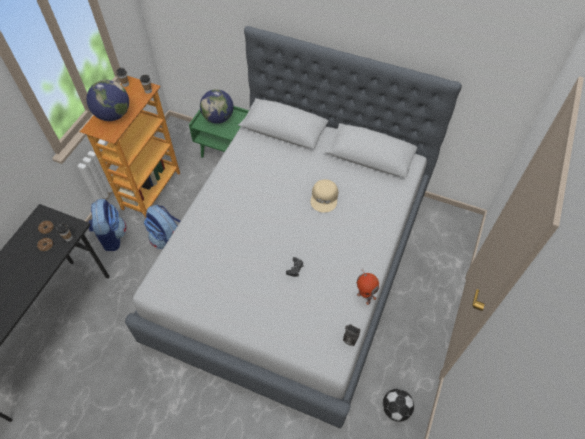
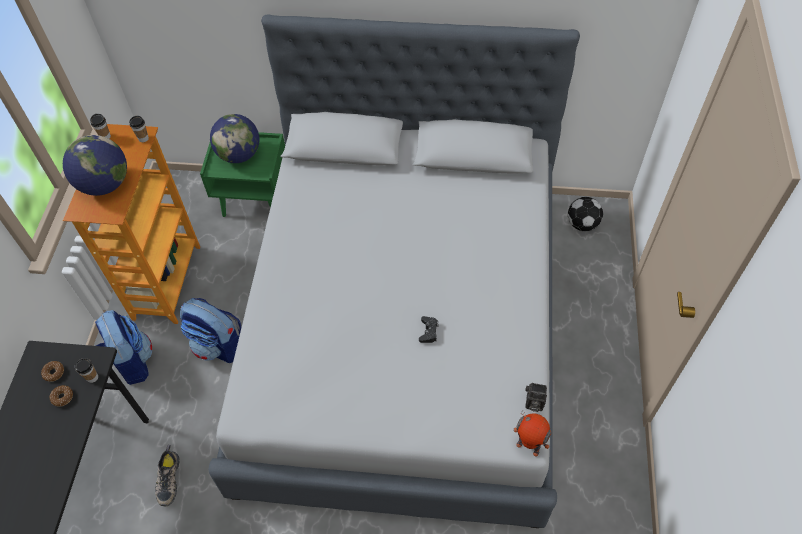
camera: 15 degrees left, 0 degrees up
(107, 318) = (167, 479): none -> shoe
(324, 198) = (434, 227): beige cap -> none
(364, 297) = (533, 344): toy robot -> toy robot (528, 447)
(396, 409) = (603, 481): football -> football (582, 224)

